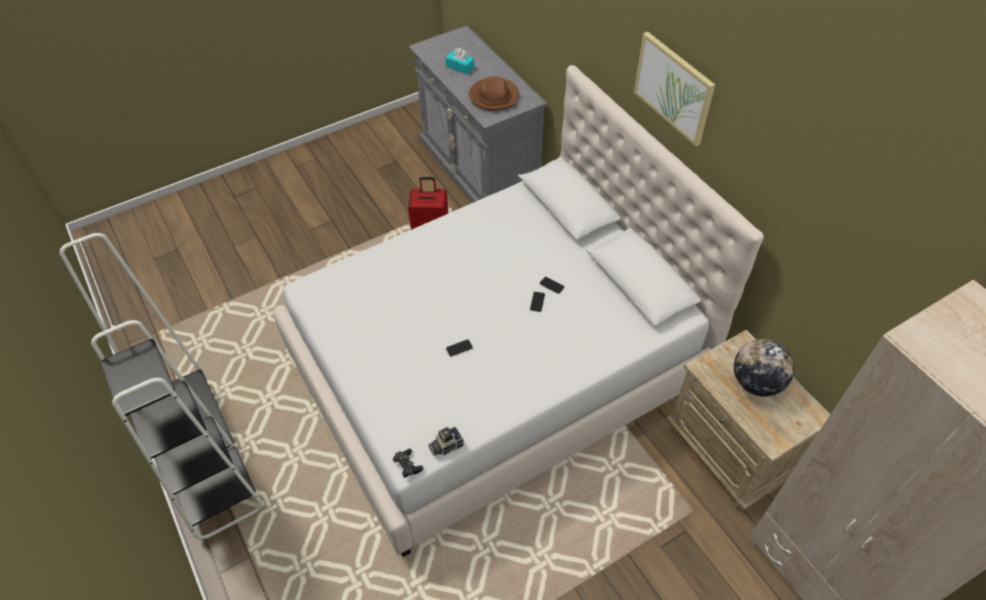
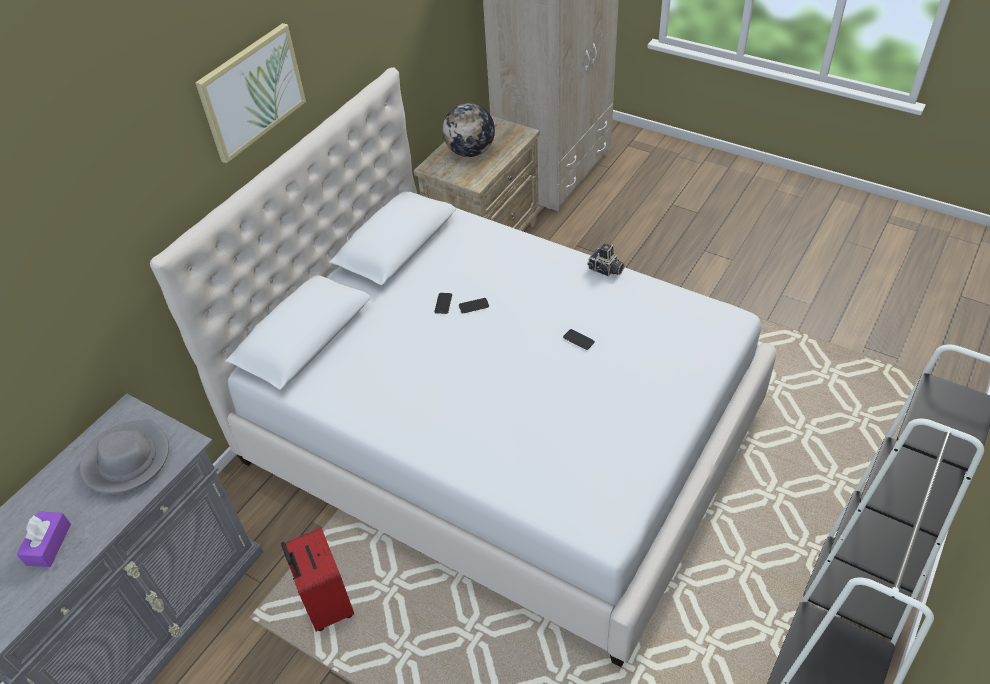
camera: 115 degrees left, 5 degrees down
(408, 466) = (735, 316): black game controller -> none
(445, 445) = (692, 301): camera -> camera (605, 270)
(460, 67) = (49, 544): turquoise tissue box -> purple tissue box
(494, 96) = (127, 460): brown hat -> grey hat

